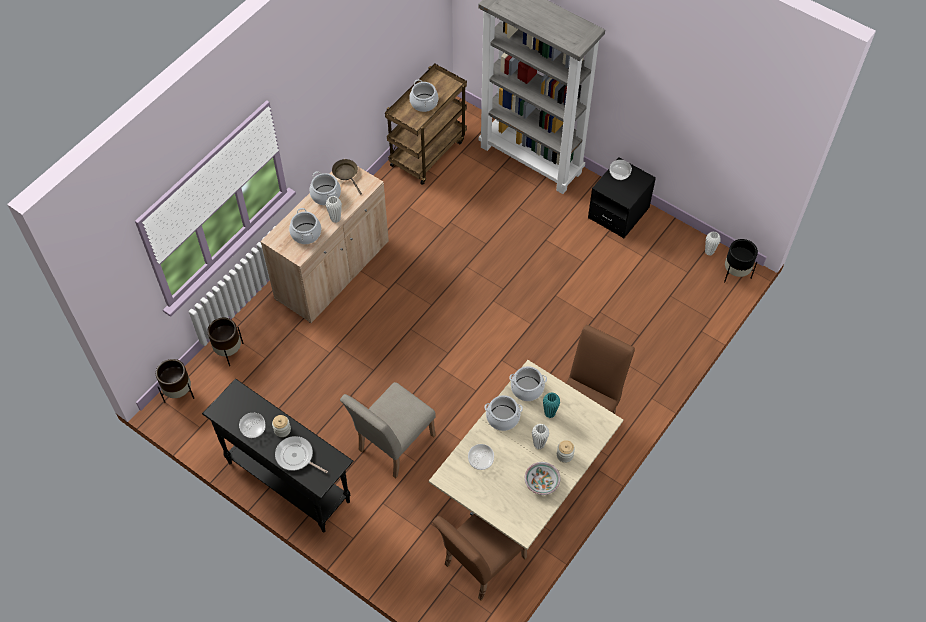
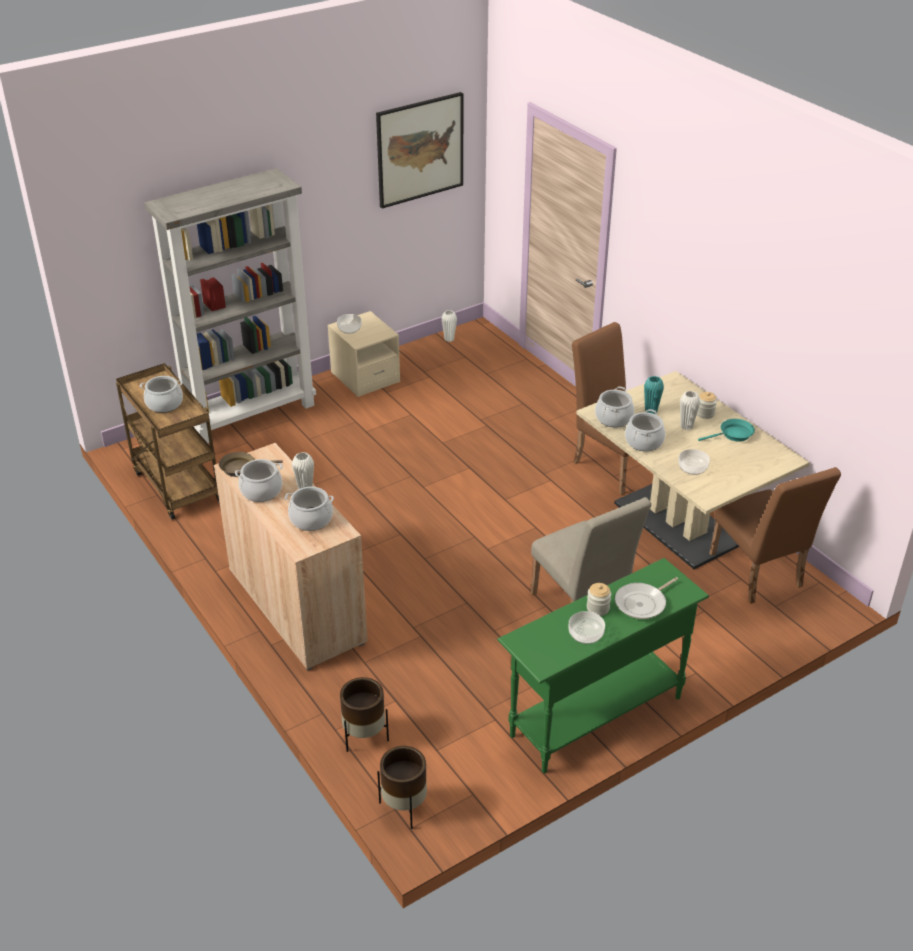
camera: 70 degrees left, 20 degrees down
(288, 481) = (595, 716): black console table -> green console table
(542, 482) = (733, 435): bowl -> turquoise frying pan
(618, 213) = (365, 377): black nightstand -> beige nightstand
(735, 274) = (484, 332): black planter -> none
(736, 108) = (420, 149): none -> picture

